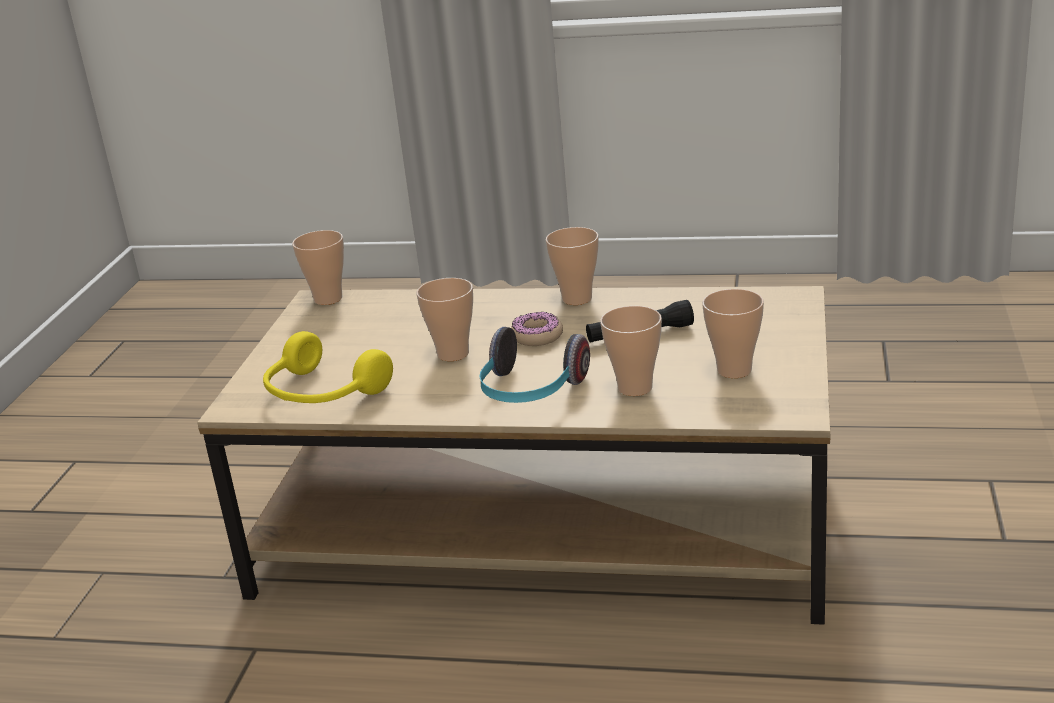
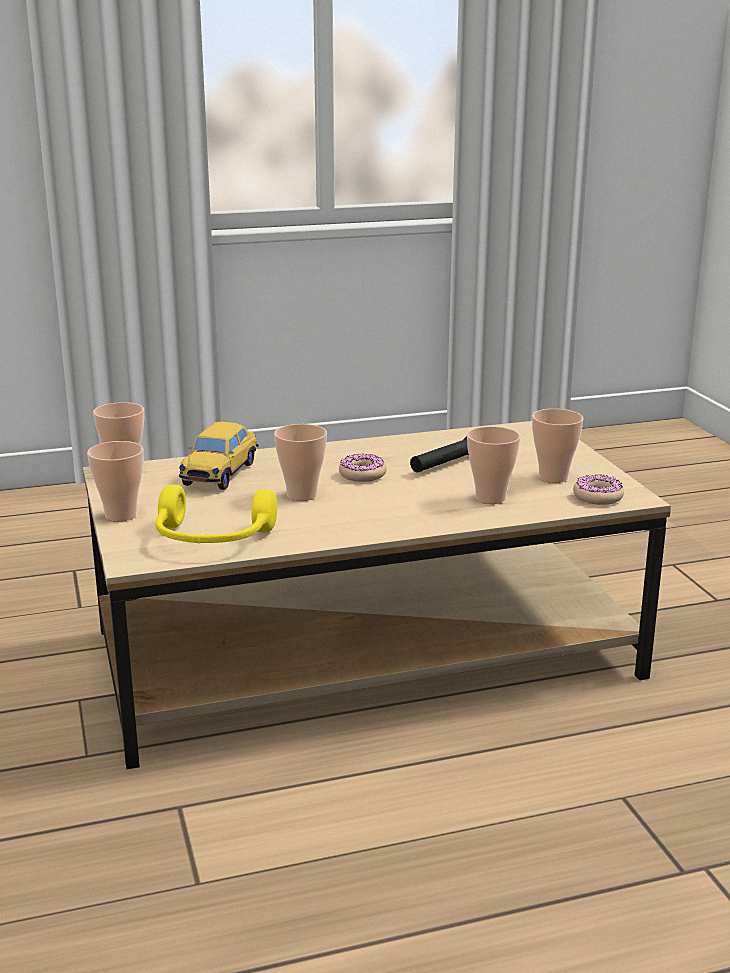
camera: 30 degrees left, 5 degrees down
(407, 315) = (221, 473): none -> toy car
(530, 392) = (406, 512): headphones -> none
(577, 299) = (363, 446): cup -> cup (121, 515)
(755, 405) = (598, 497): none -> donut

